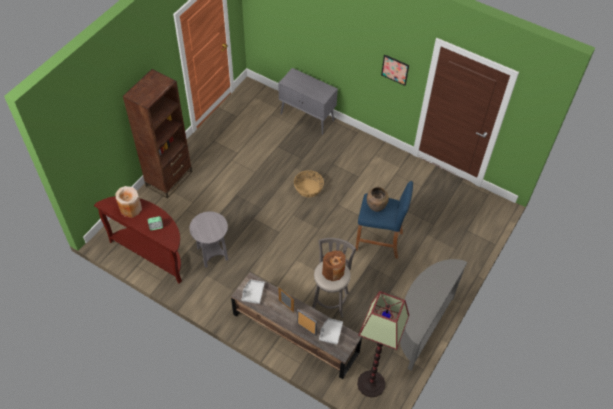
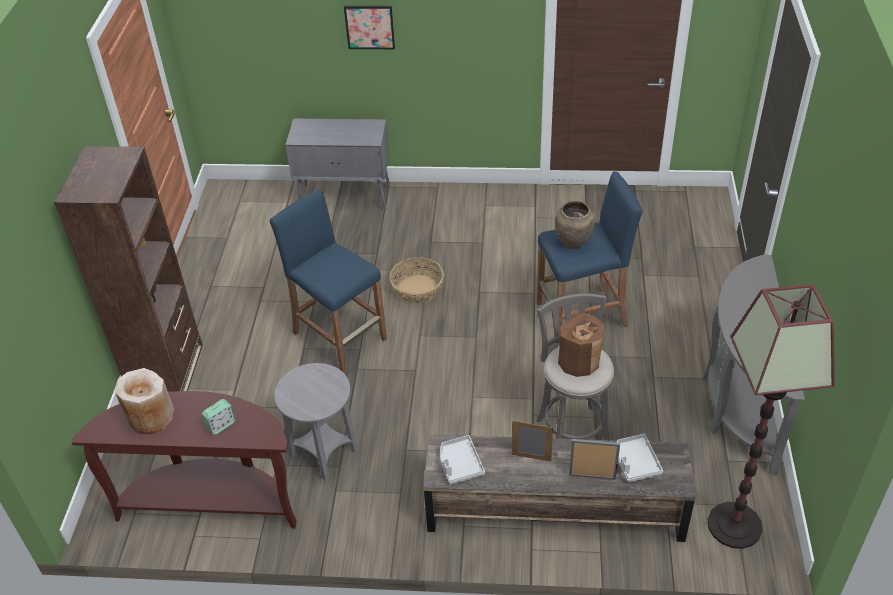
camera: 25 degrees left, 10 degrees down
(256, 197) = (339, 336): none -> blue stool
(395, 69) = (484, 34): picture -> picture (369, 27)

